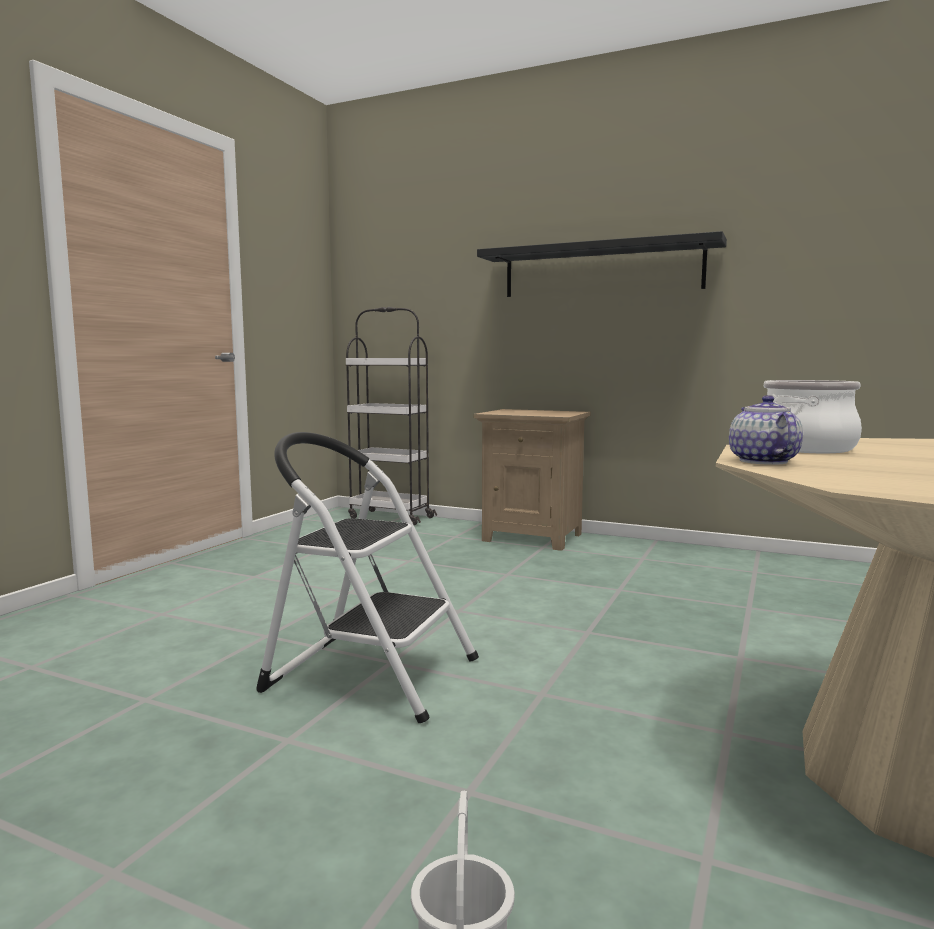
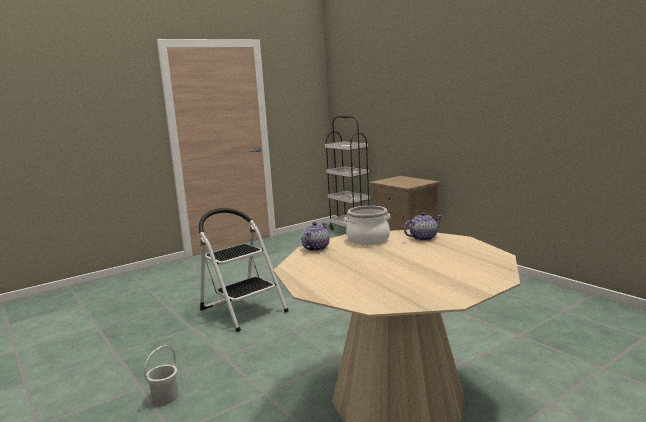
camera: 30 degrees right, 5 degrees up
(601, 270) = (445, 96): black shelf -> none
(881, 442) = (423, 238): none -> teapot

